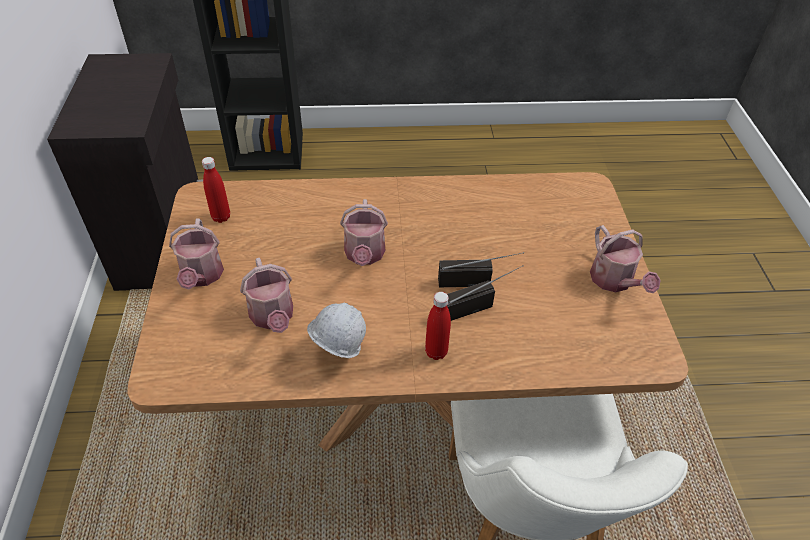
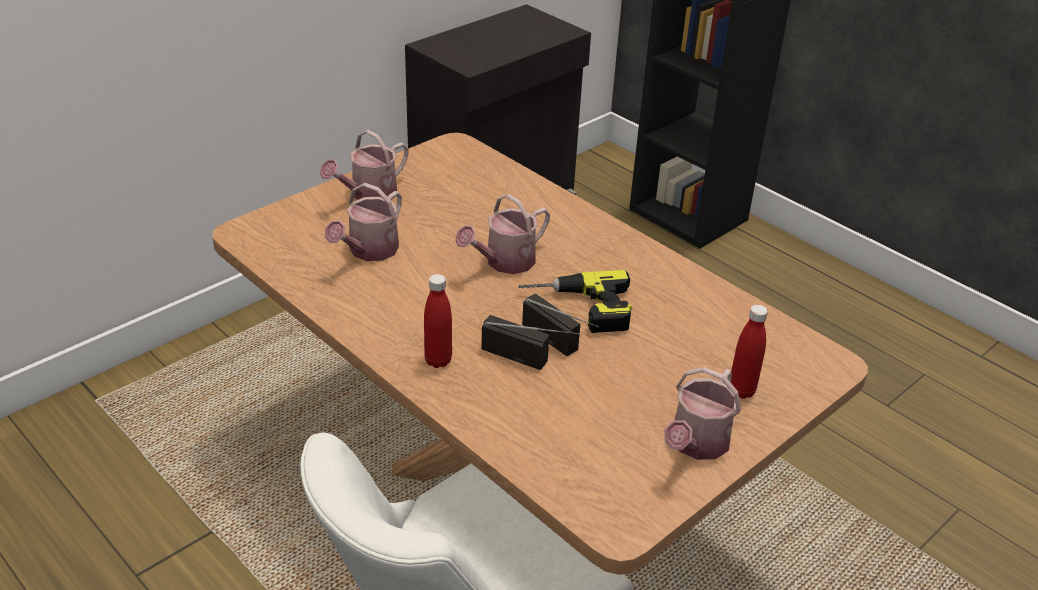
camera: 50 degrees right, 10 degrees down
(221, 217) = (446, 168): red bottle -> red bottle (741, 391)
(337, 352) = (371, 304): white hard hat -> none
(448, 252) = (578, 309): none -> power drill

